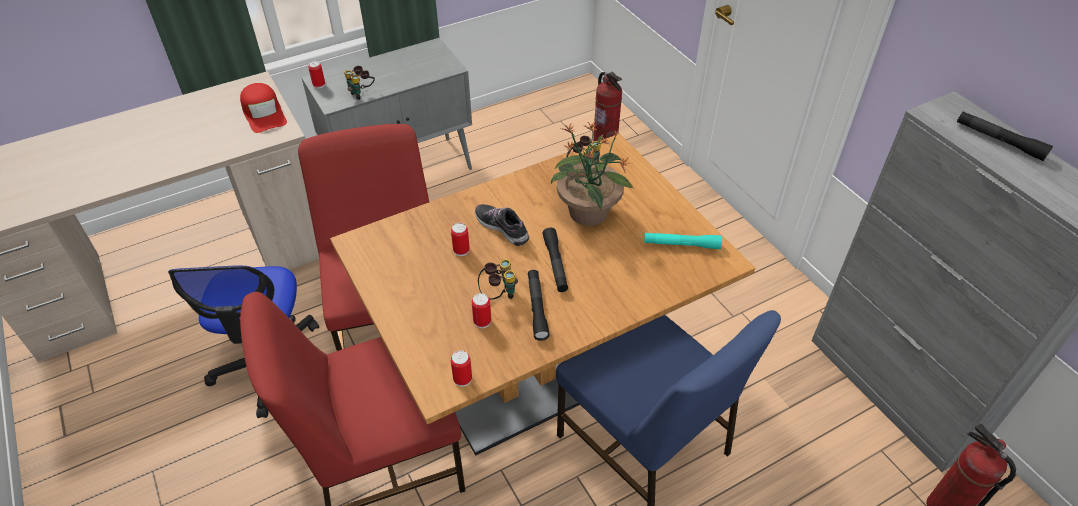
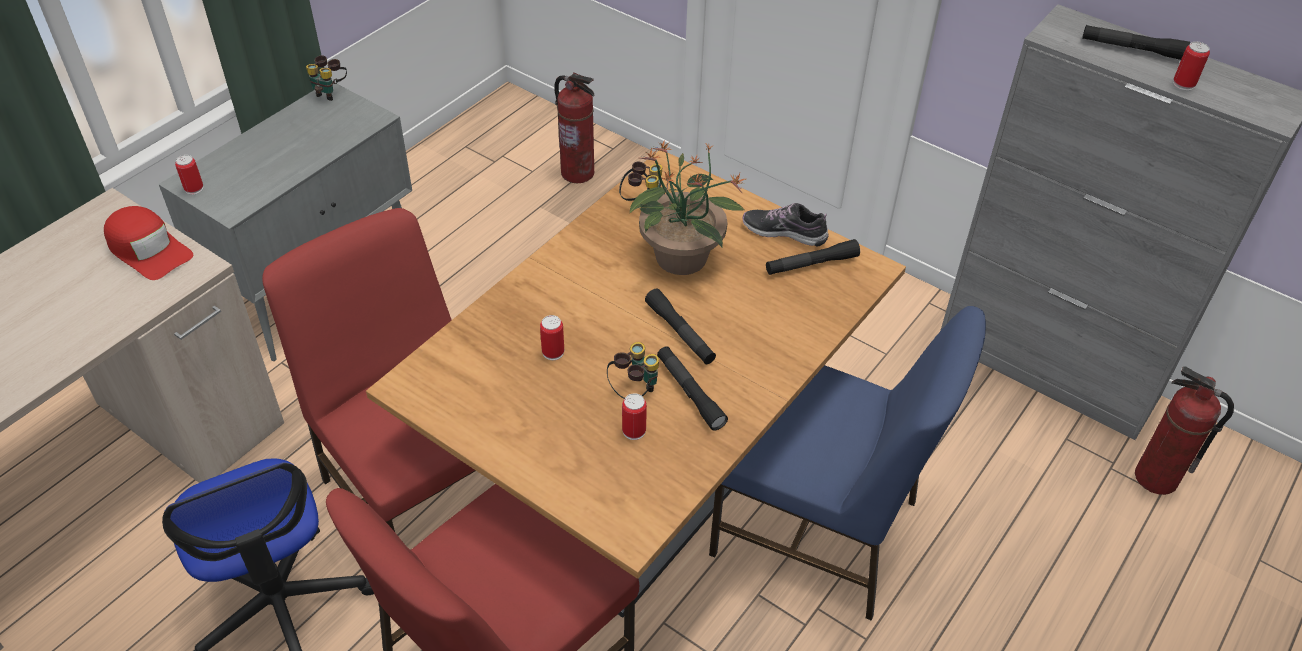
camera: 25 degrees left, 0 degrees up
(362, 93) = (267, 185): binoculars -> binoculars (330, 92)
(462, 379) = (653, 508): can -> can (1183, 84)
(502, 228) = (587, 308): shoe -> shoe (784, 232)
(681, 245) = (811, 264): turquoise flashlight -> black flashlight

